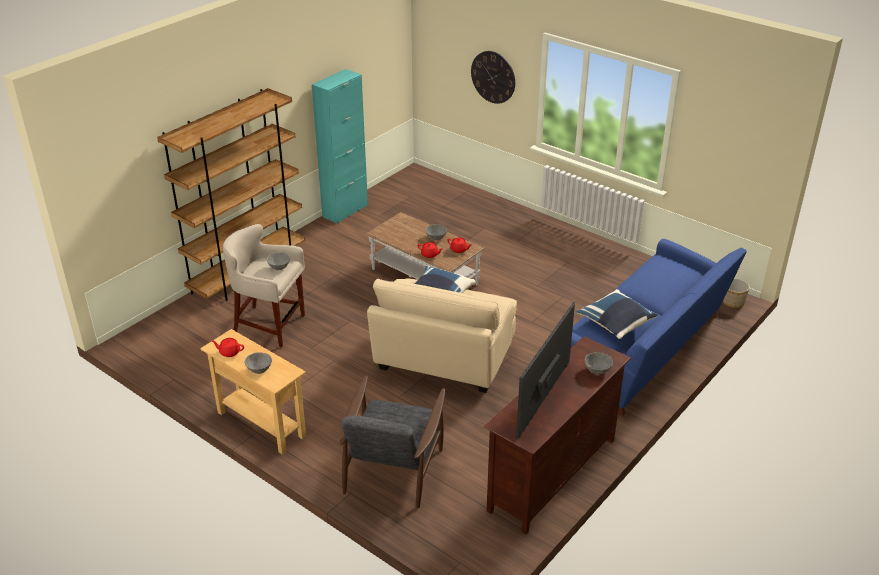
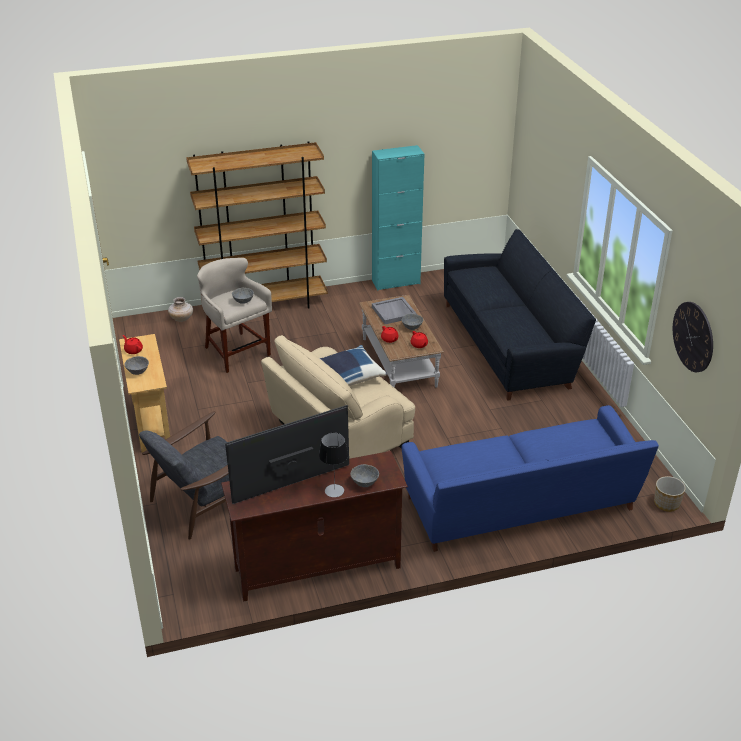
camera: 35 degrees right, 0 degrees up
(178, 316) = (181, 319): none -> beige vase
(406, 231) = (394, 312): none -> grey tray
(493, 77) = (555, 191): wall clock -> wall clock (693, 336)
(495, 228) = (510, 344): none -> black sofa
(583, 387) = (334, 490): none -> table lamp
(616, 324) = (469, 461): blue pillow -> none

